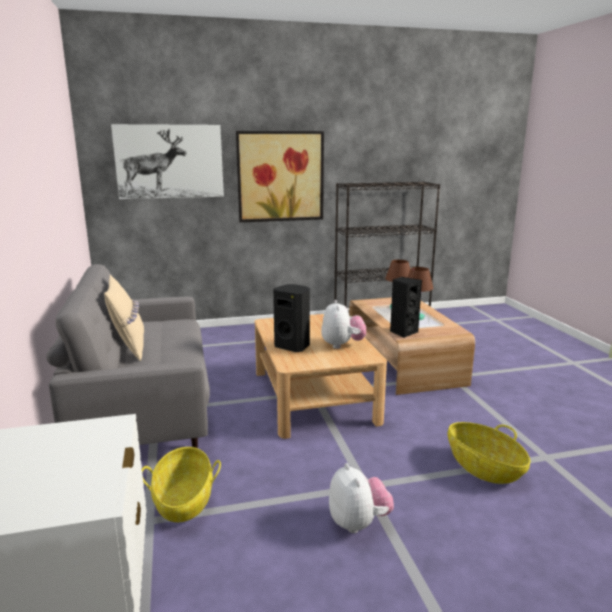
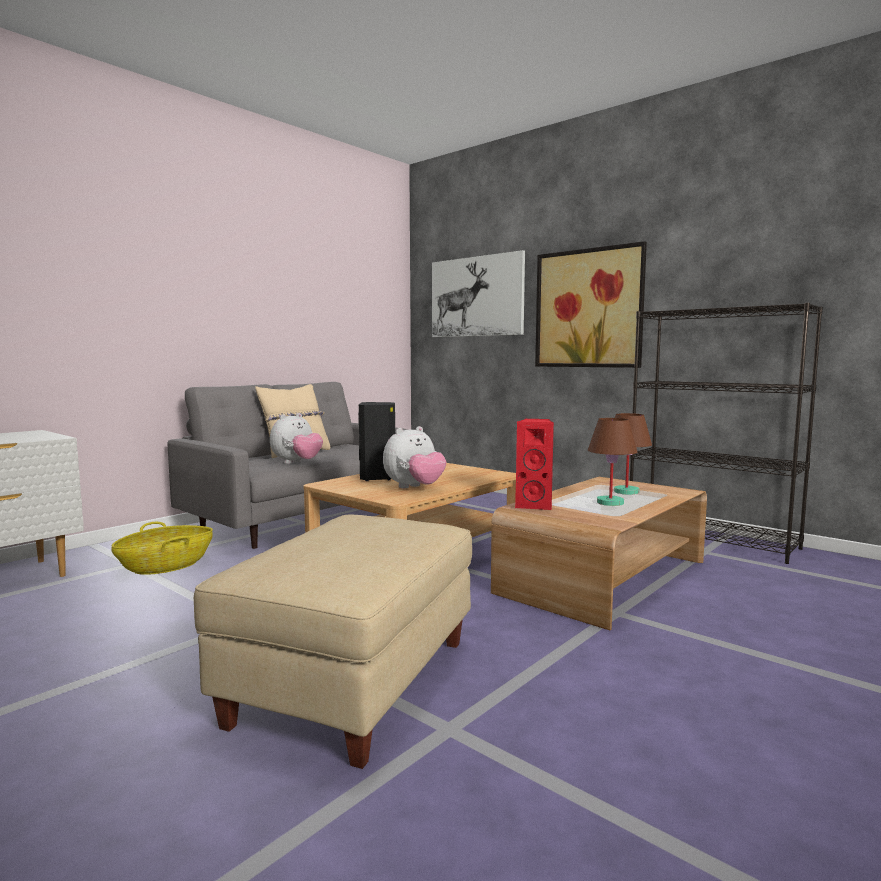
camera: 55 degrees right, 10 degrees down
(358, 523) = (169, 634): plush toy -> plush toy (297, 463)
(403, 332) = (535, 505): black speaker -> red speaker
(484, 467) = (356, 681): basket -> beige ottoman

